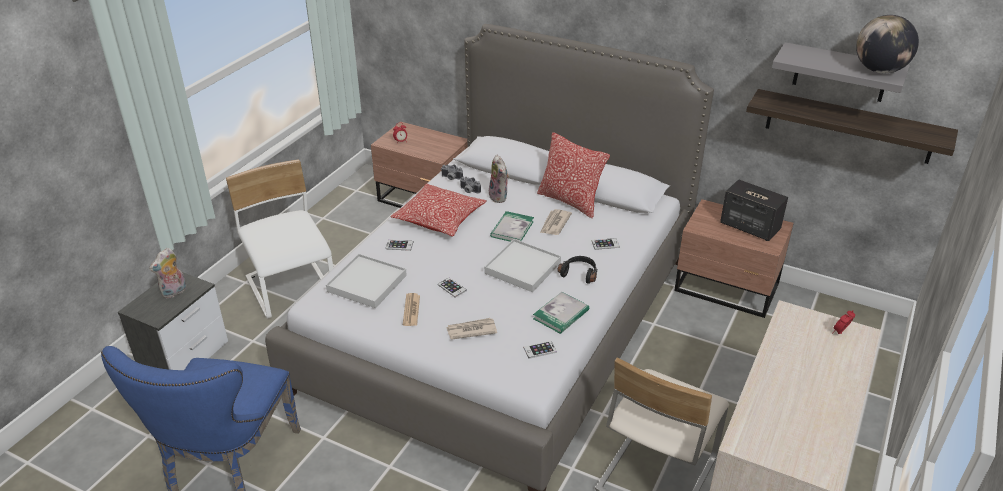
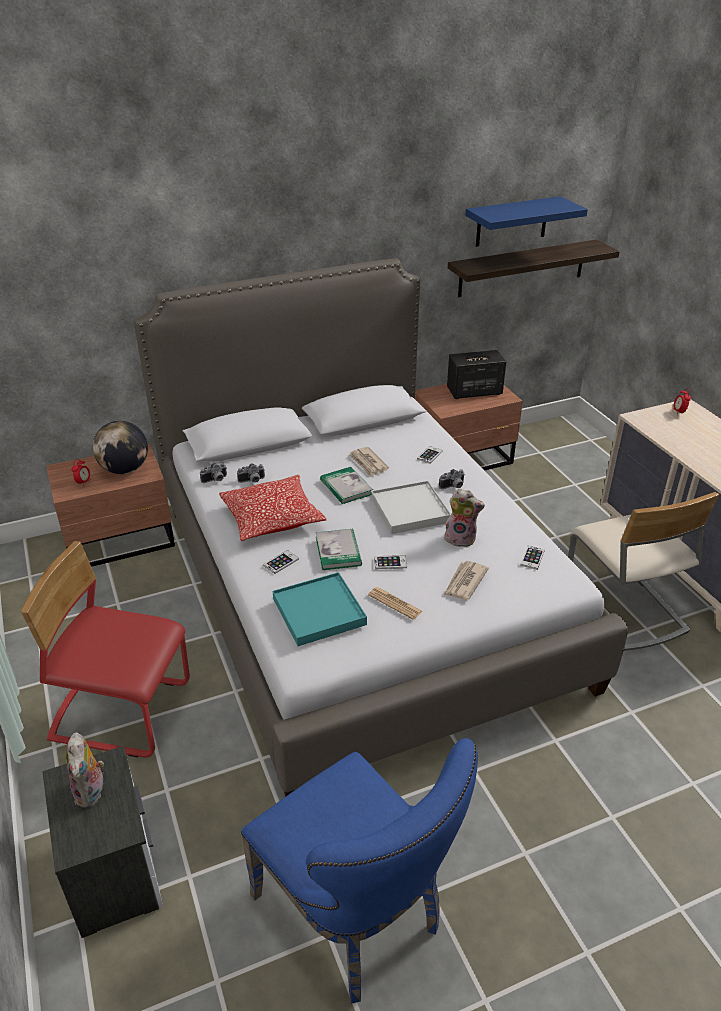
camera: 50 degrees left, 0 degrees up
(292, 289) = (122, 711): white chair -> red chair
(367, 283) = (319, 611): white tray -> turquoise tray
(500, 197) = (287, 470): plush toy -> plush toy (461, 538)
(561, 314) = (497, 523): book -> book (338, 551)
(570, 201) = (347, 440): pillow -> none
(579, 273) = (453, 487): black headphones -> camera
(840, 73) = (512, 222): grey shelf -> blue shelf
(879, 70) = (556, 205): globe -> globe (124, 469)

